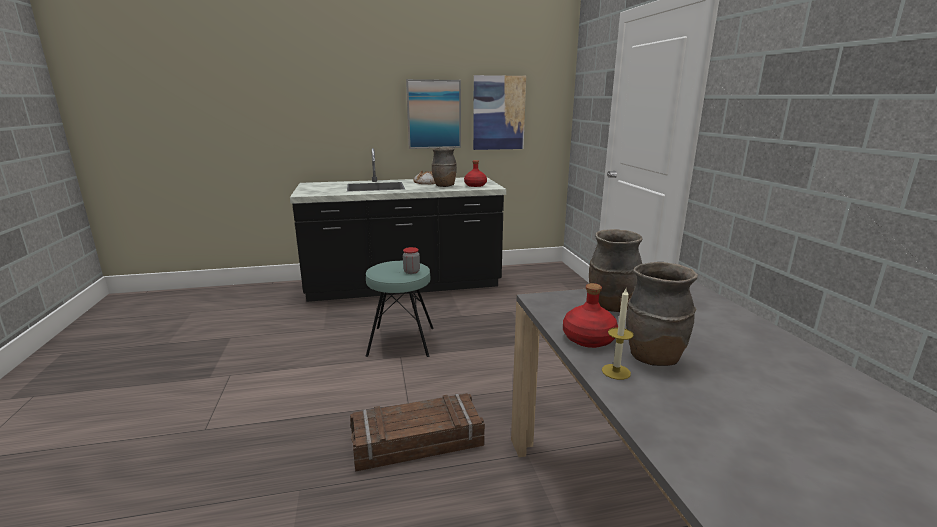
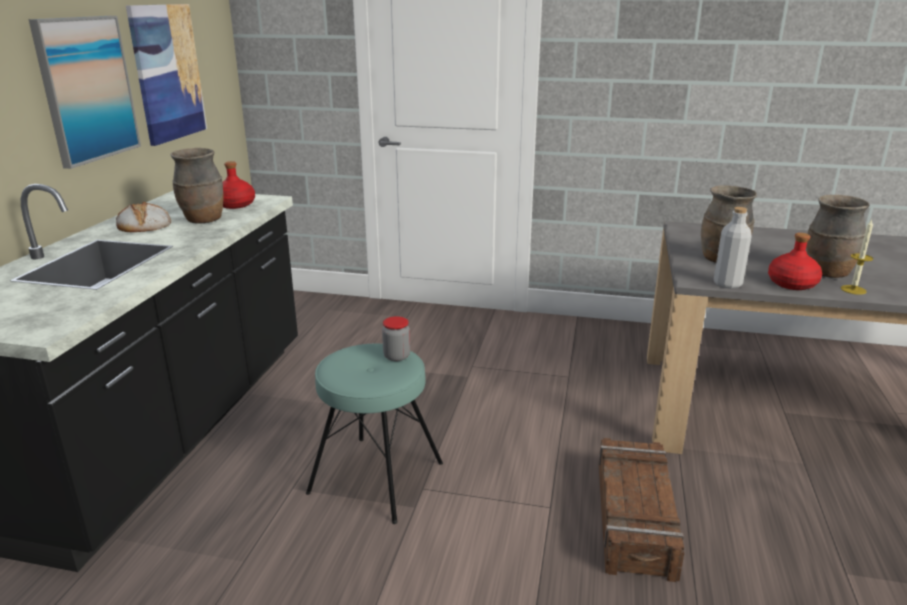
camera: 65 degrees left, 5 degrees up
(548, 311) = (727, 284): none -> grey bottle

